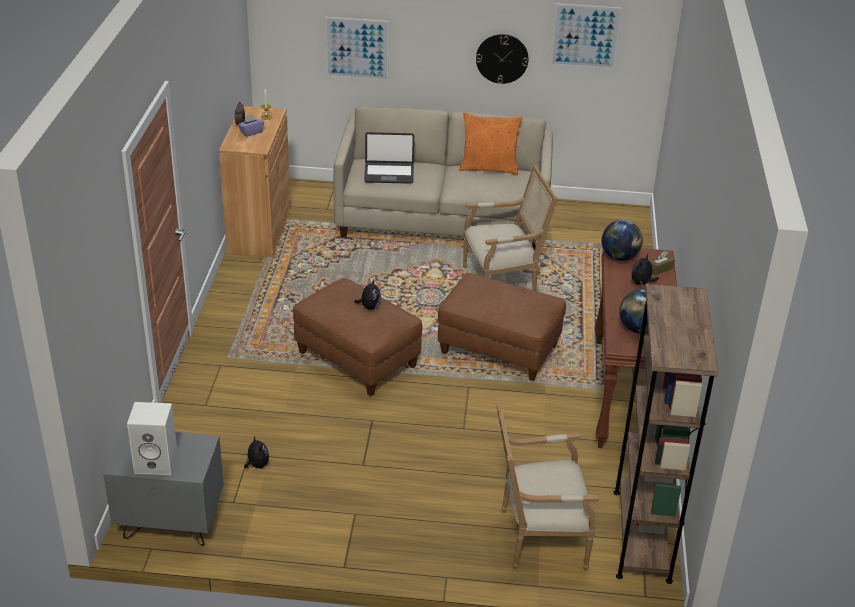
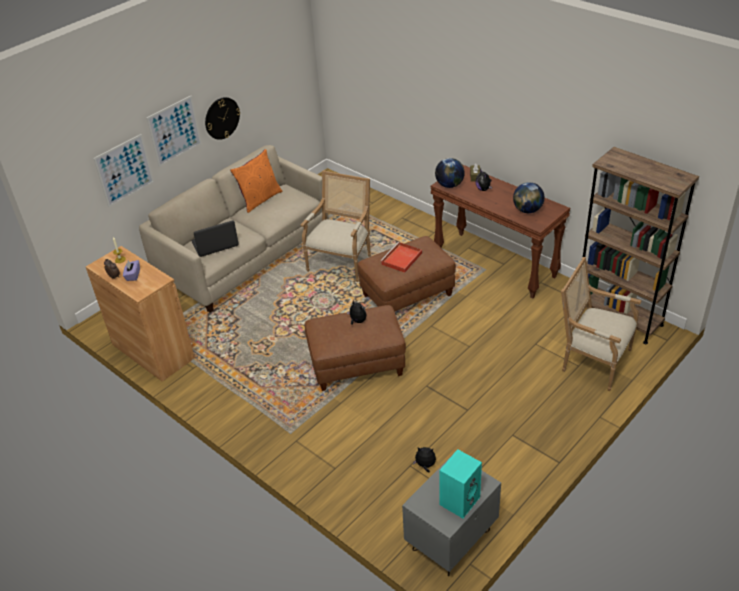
camera: 50 degrees left, 5 degrees up
(157, 462) = (459, 500): white speaker -> turquoise speaker
(389, 174) = (215, 244): laptop -> laptop turned 150 degrees counterclockwise
(498, 296) = (401, 259): none -> red tray
(537, 538) = (592, 361): armchair -> armchair turned 90 degrees clockwise
(585, 36) = (266, 71): picture -> picture (174, 131)

